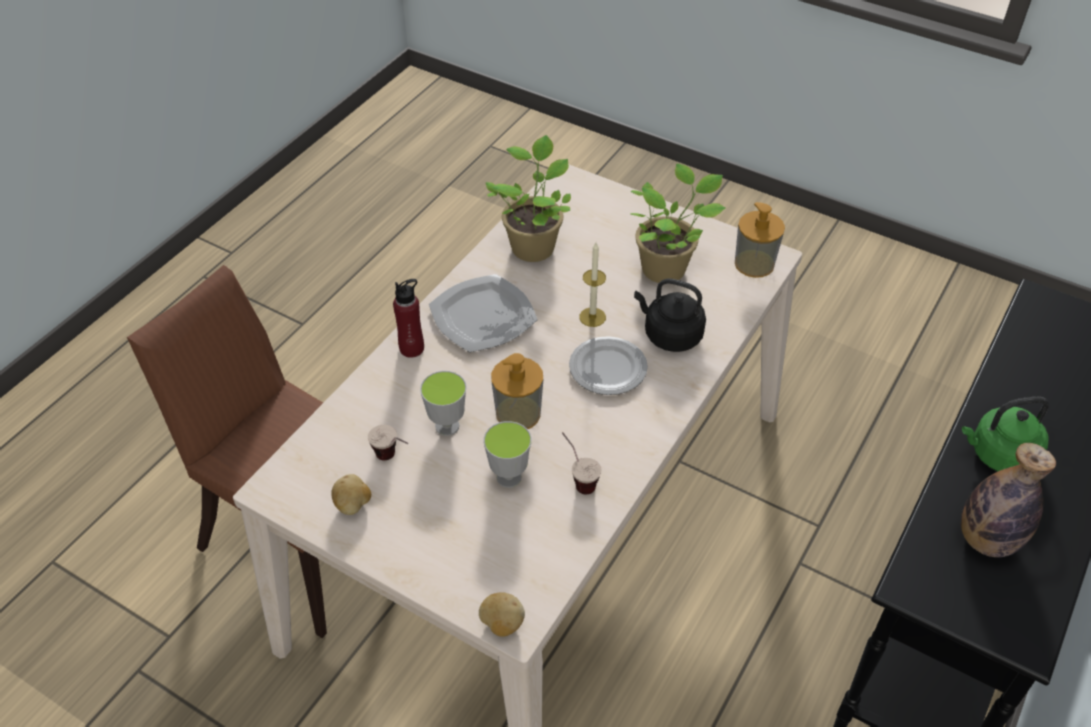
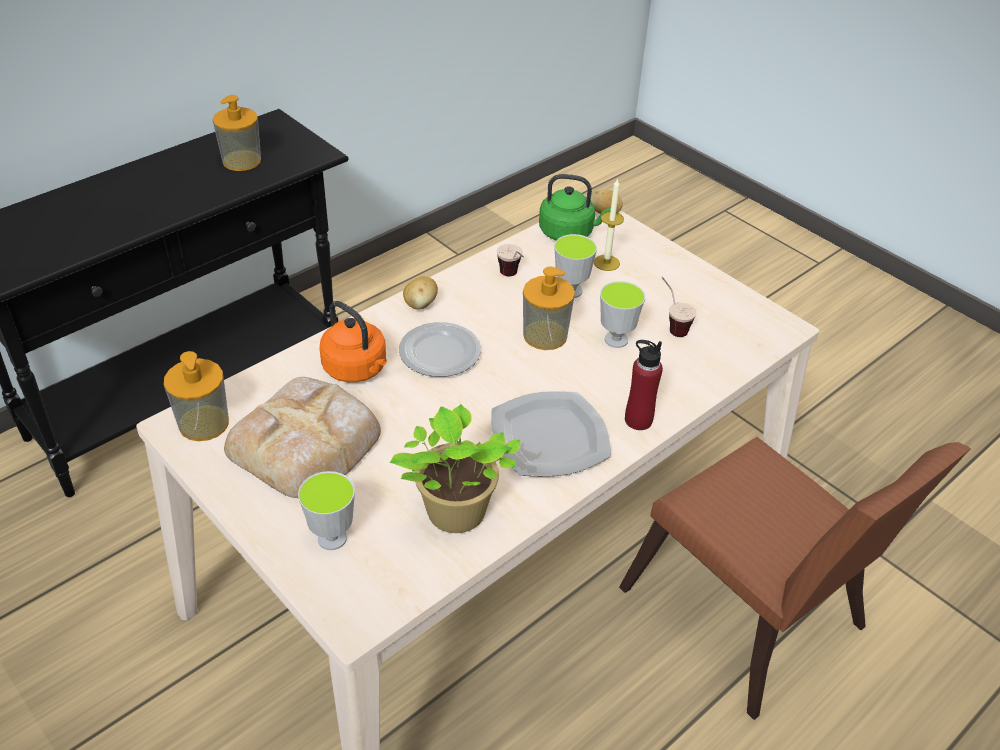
camera: 165 degrees left, 5 degrees down
(353, 505) = (710, 301): potato -> potato (420, 304)
(592, 317) = (427, 407): candle -> candle (606, 263)
(607, 215) = (332, 538): none -> cup
(666, 268) = (308, 443): potted plant -> bread
(669, 335) = (357, 369): black kettle -> orange kettle
(987, 540) = (241, 161): bottle -> soap dispenser
(998, 455) = (173, 197): green kettle -> green kettle (569, 233)

